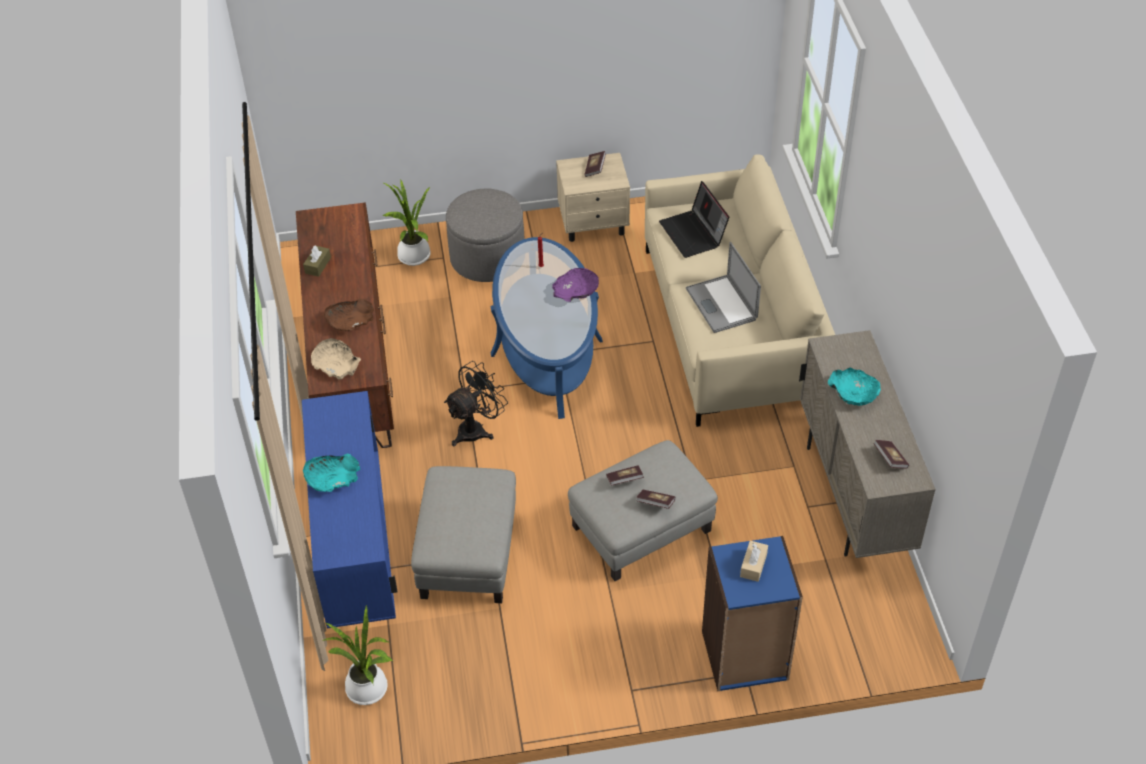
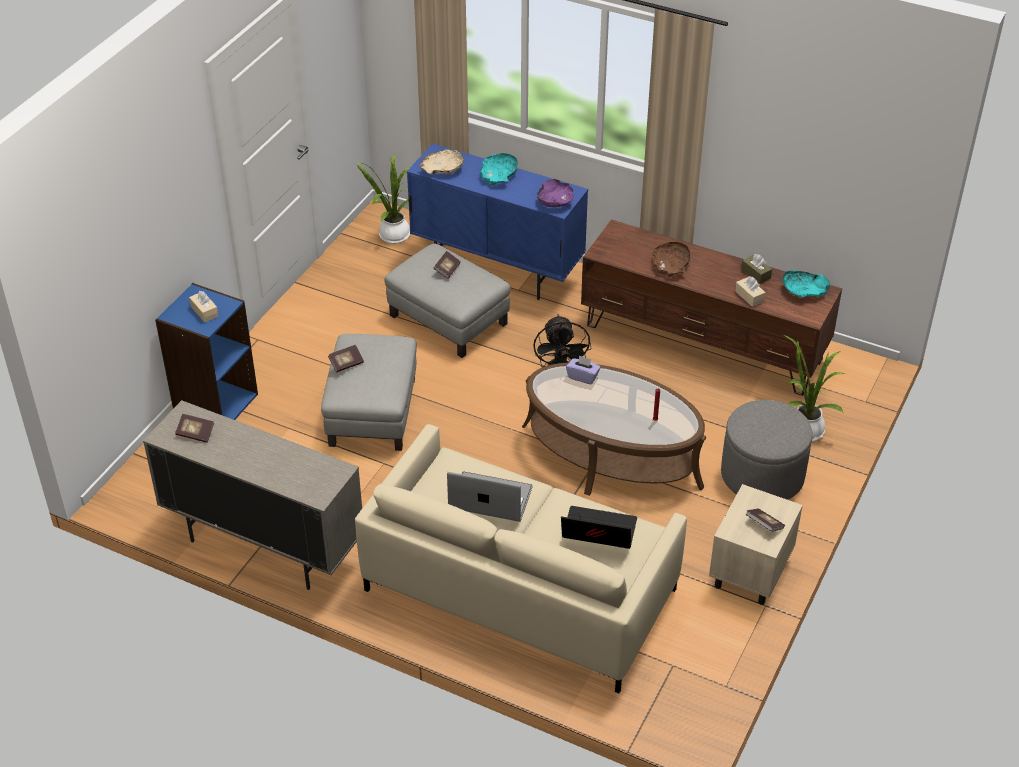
camera: 125 degrees right, 5 degrees down
(336, 365) = (628, 241): beige bowl -> beige bowl (442, 168)
(354, 256) = (749, 296): none -> beige tissue box
(530, 330) = (583, 377): none -> purple tissue box
(546, 347) = (611, 456): blue coffee table -> brown coffee table
(575, 291) = (603, 425): purple bowl -> purple bowl (555, 200)
(624, 480) = (384, 359): book -> book (447, 270)
(853, 393) = (275, 455): turquoise bowl -> turquoise bowl (804, 290)

